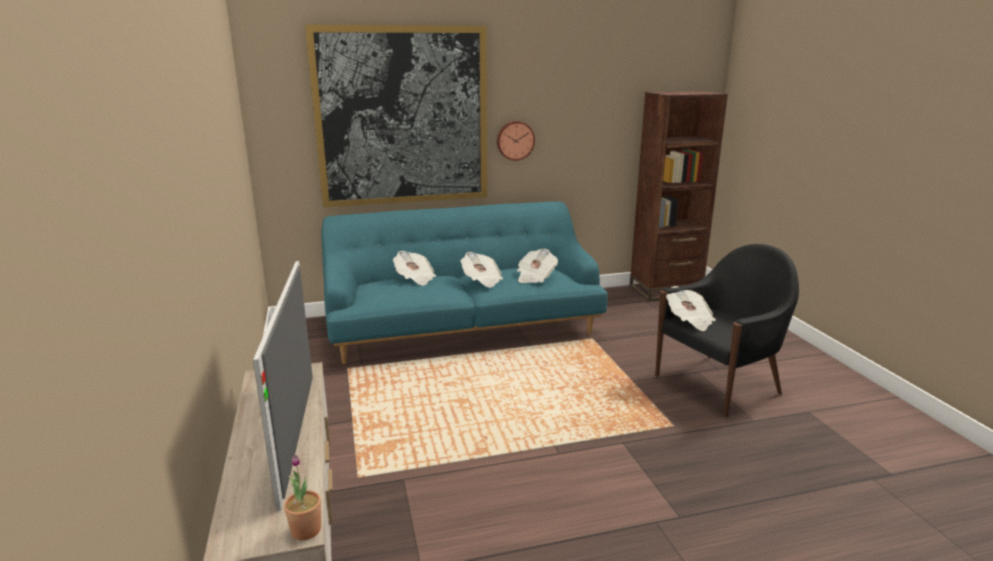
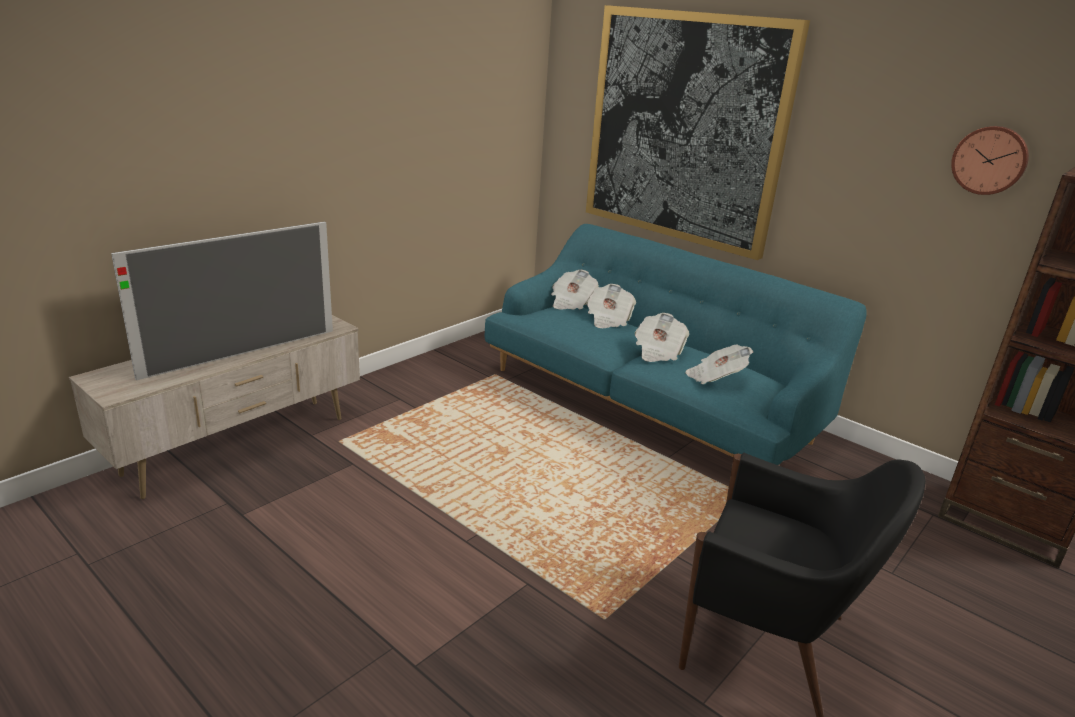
camera: 55 degrees right, 5 degrees up
(306, 530) = (116, 396): potted plant -> none
(515, 140) = (819, 193): wall clock -> wall clock (990, 160)
(689, 320) = (748, 518): newspaper -> newspaper (571, 303)

